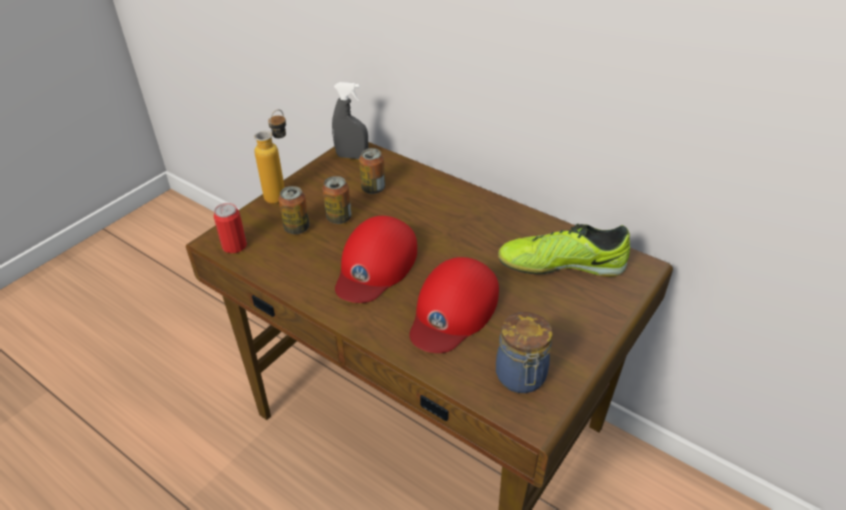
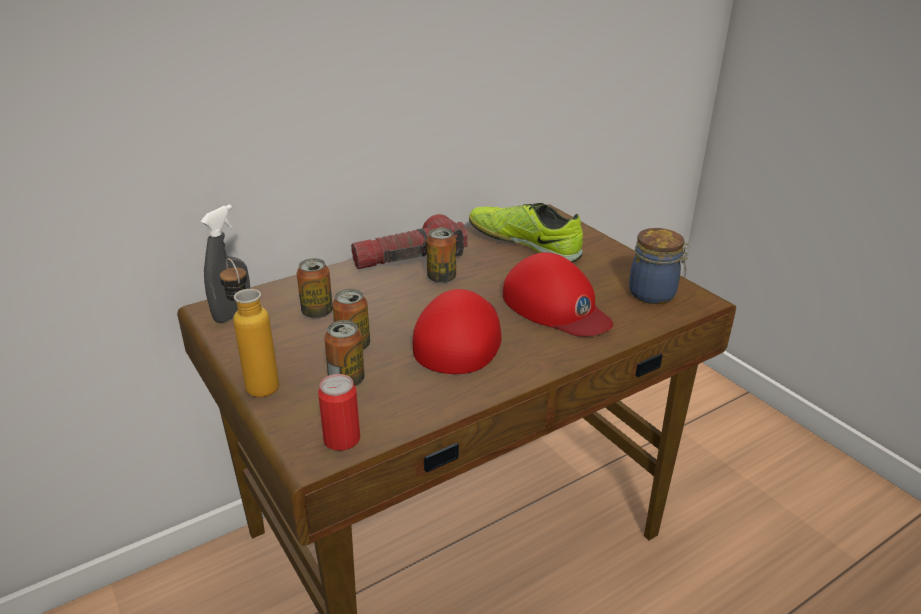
camera: 70 degrees left, 10 degrees down
(375, 265) = (460, 337): red cap -> red cap turned 120 degrees counterclockwise
(460, 232) = (441, 278): none -> can
(480, 207) = (410, 259): none -> flashlight
(561, 265) = (524, 243): shoe -> shoe turned 105 degrees clockwise

